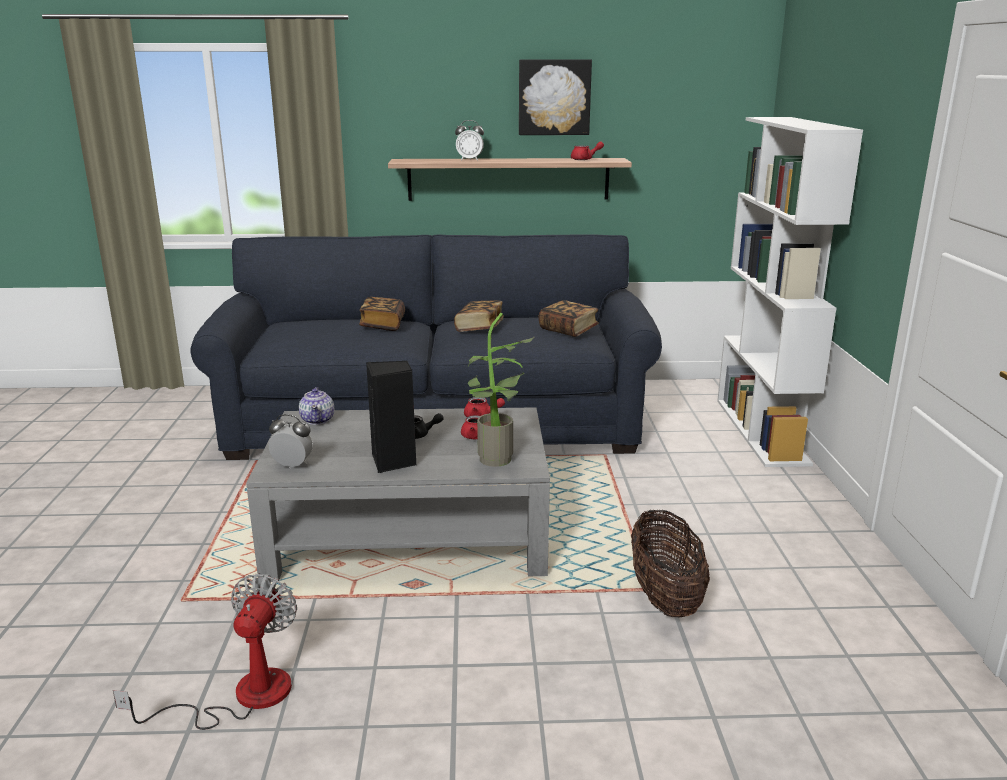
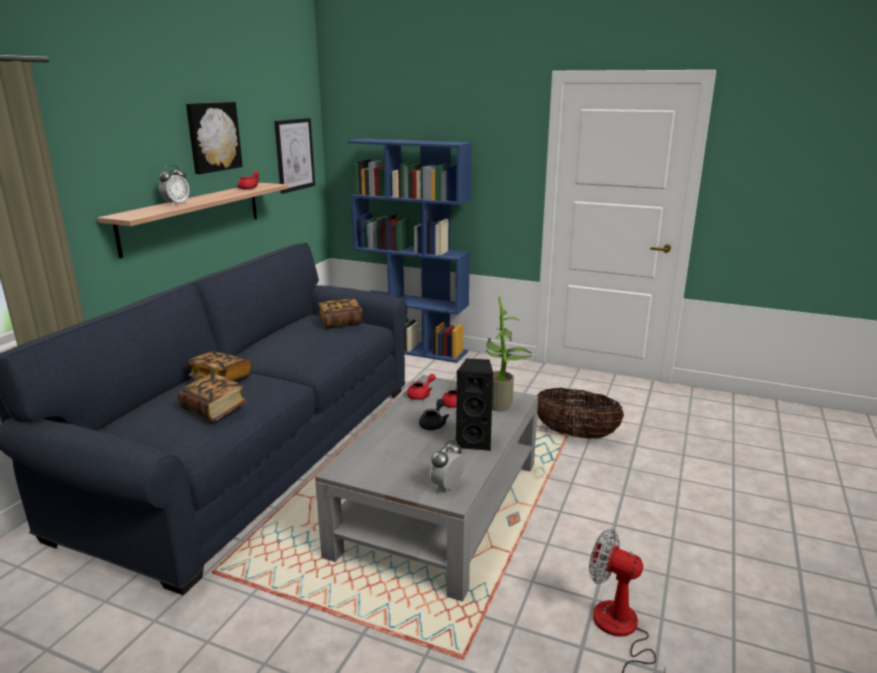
camera: 65 degrees left, 0 degrees up
(318, 420) = (357, 461): teapot -> none
(479, 328) = (290, 346): book -> book (214, 409)
(700, 131) = (294, 155): none -> picture
(762, 431) = (413, 348): white bookcase -> blue bookcase

